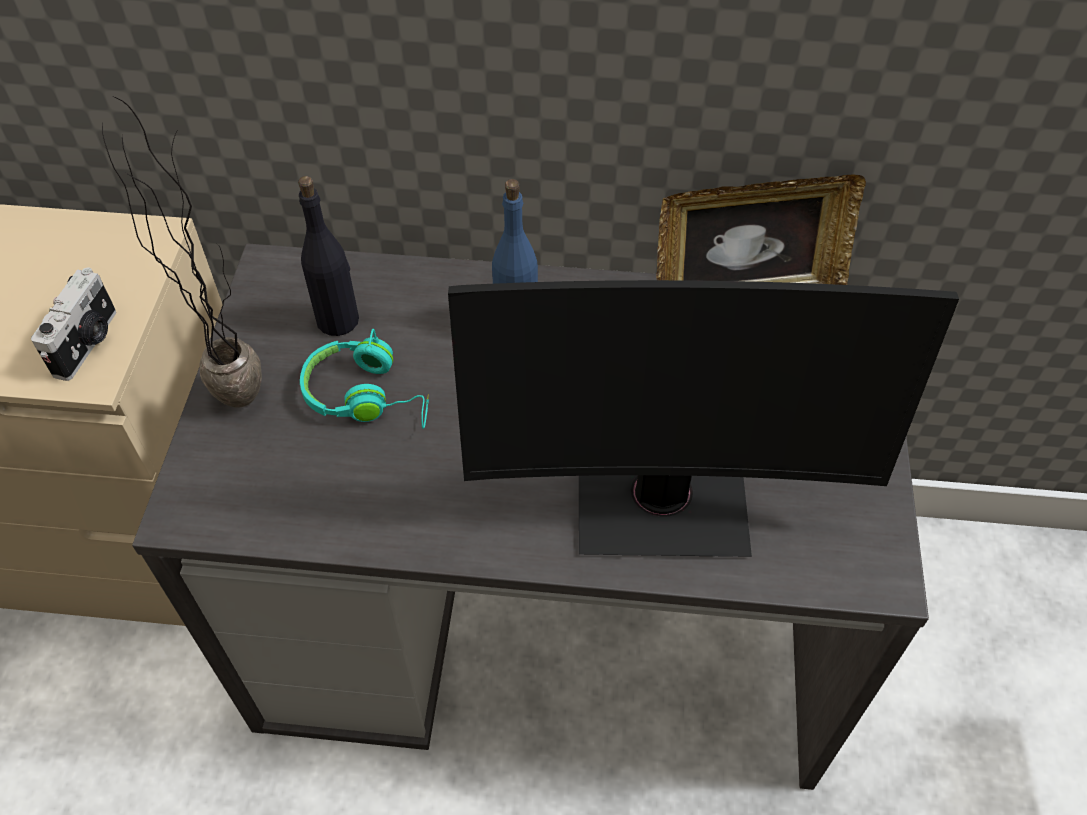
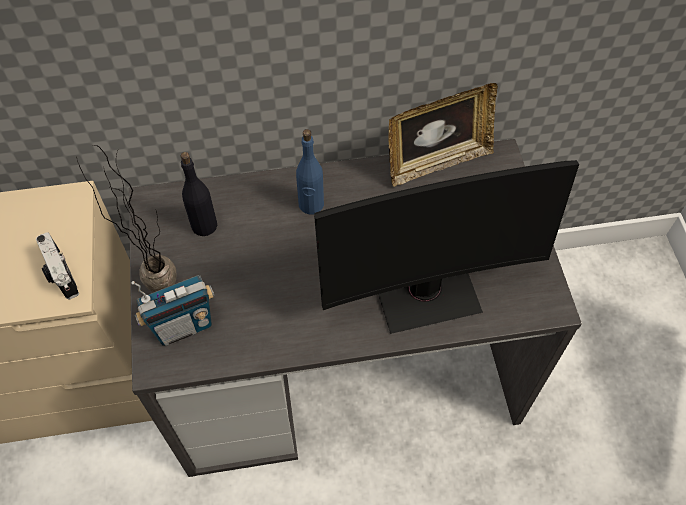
camera: 15 degrees left, 5 degrees up
(88, 343) = (61, 275): camera -> camera turned 150 degrees clockwise
(248, 464) = (183, 326): none -> radio
(368, 395) = (239, 268): turquoise headphones -> none

